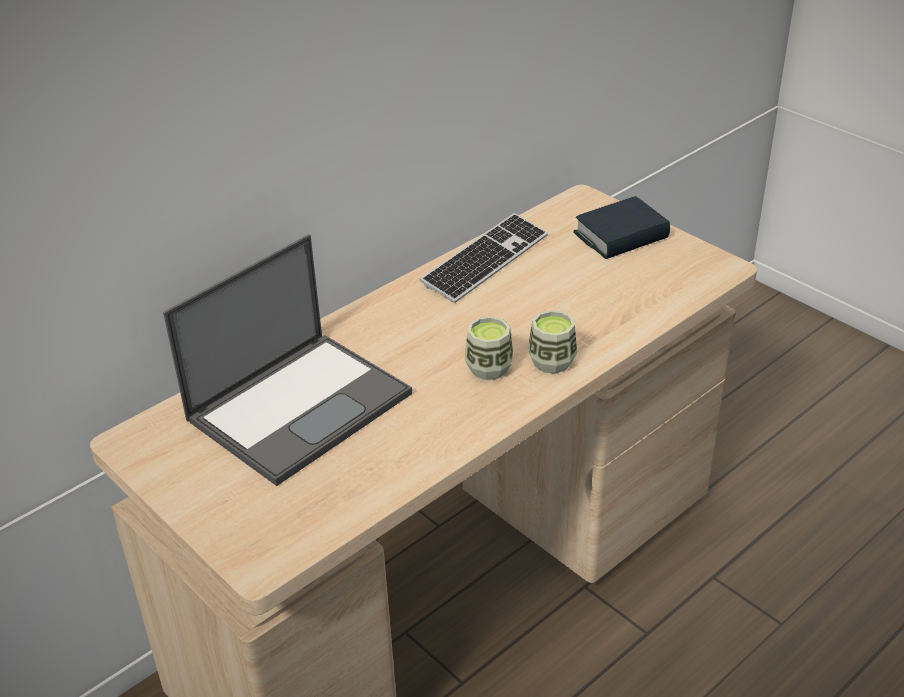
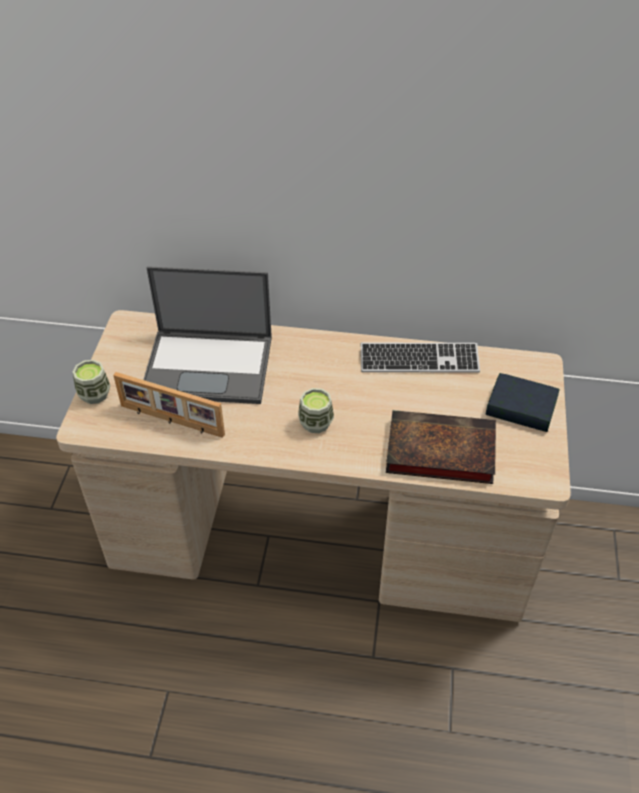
camera: 50 degrees right, 10 degrees up
(350, 477) = (171, 421): none -> picture frame
(552, 362) = (350, 448): cup -> cup (94, 394)
(620, 310) = (437, 452): none -> book

